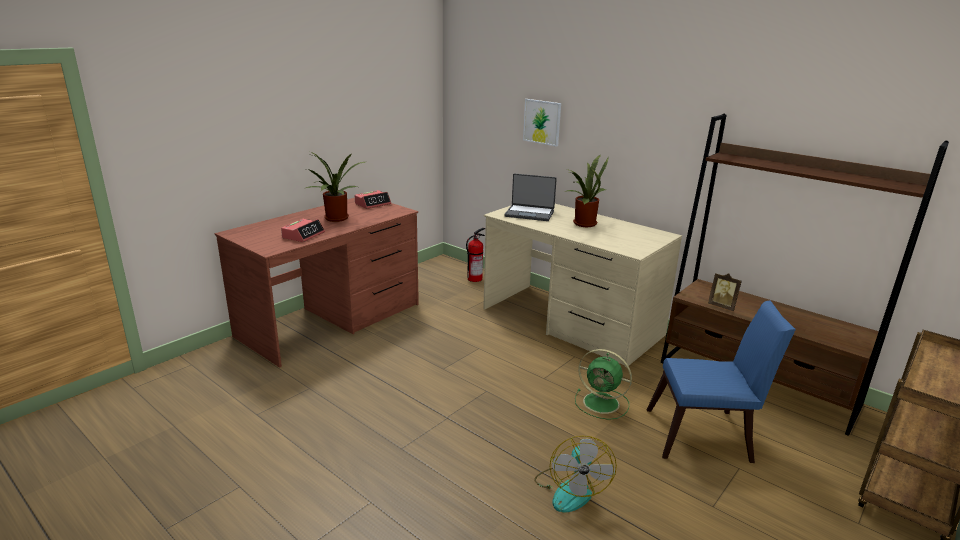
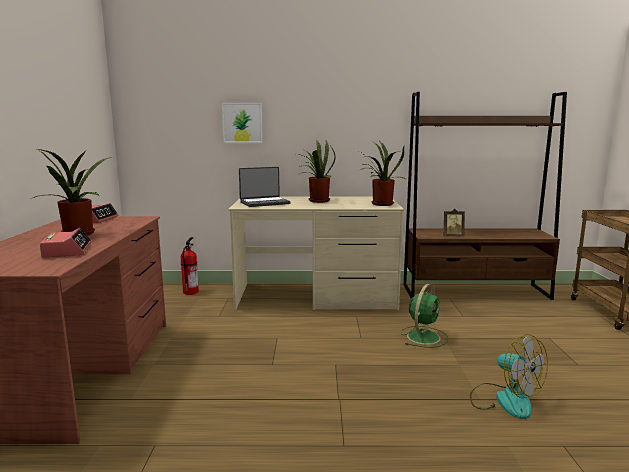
camera: 40 degrees left, 10 degrees down
(602, 403) = (424, 336): green fan -> green fan turned 45 degrees counterclockwise
(633, 246) = (380, 204): none -> potted plant
(705, 436) = (505, 329): blue chair -> none

